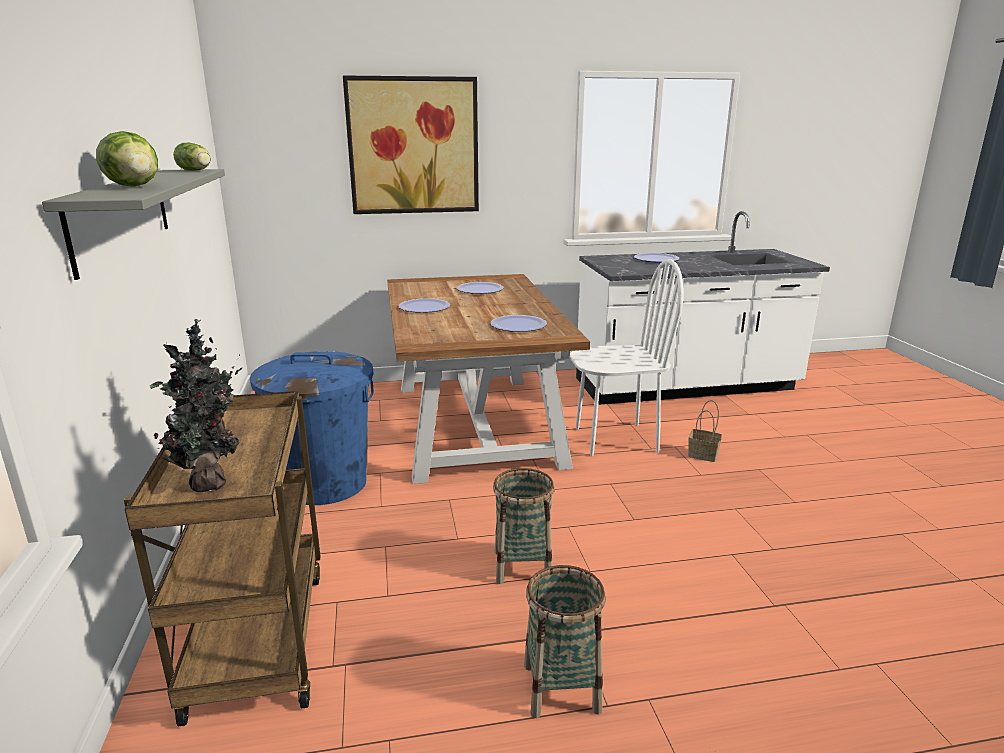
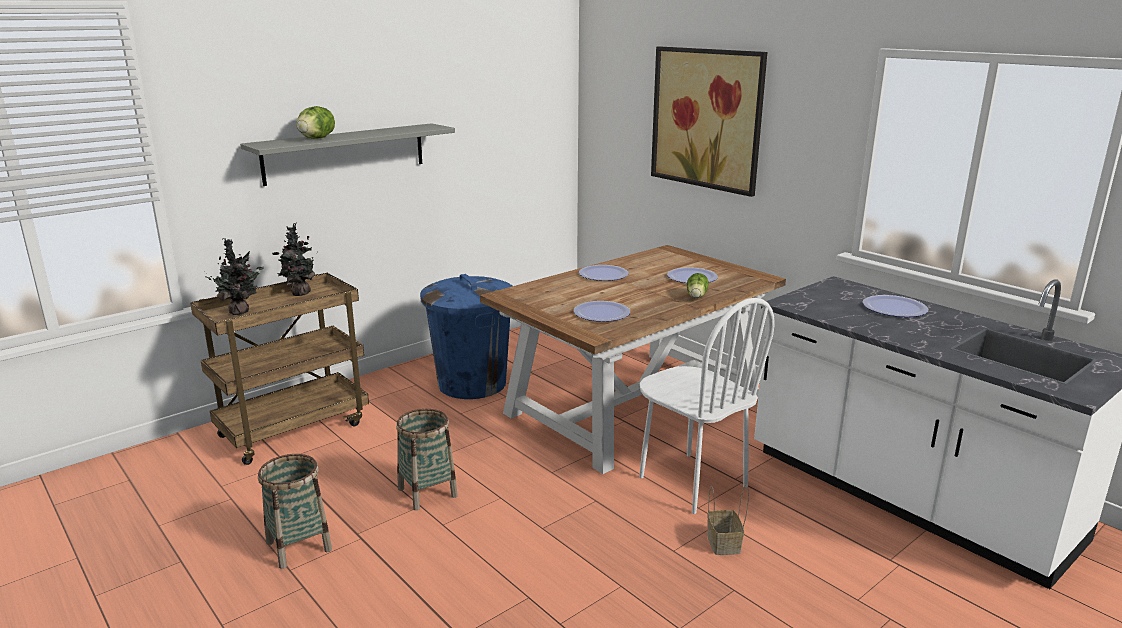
camera: 60 degrees right, 0 degrees up
(196, 171) = (427, 128): lettuce -> lettuce (696, 296)

